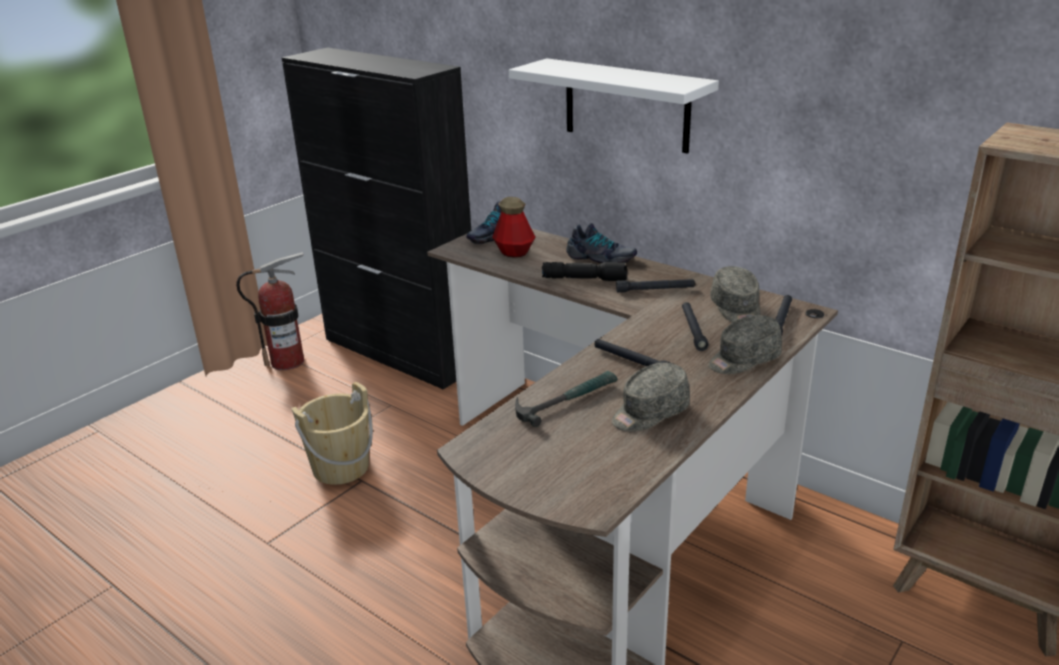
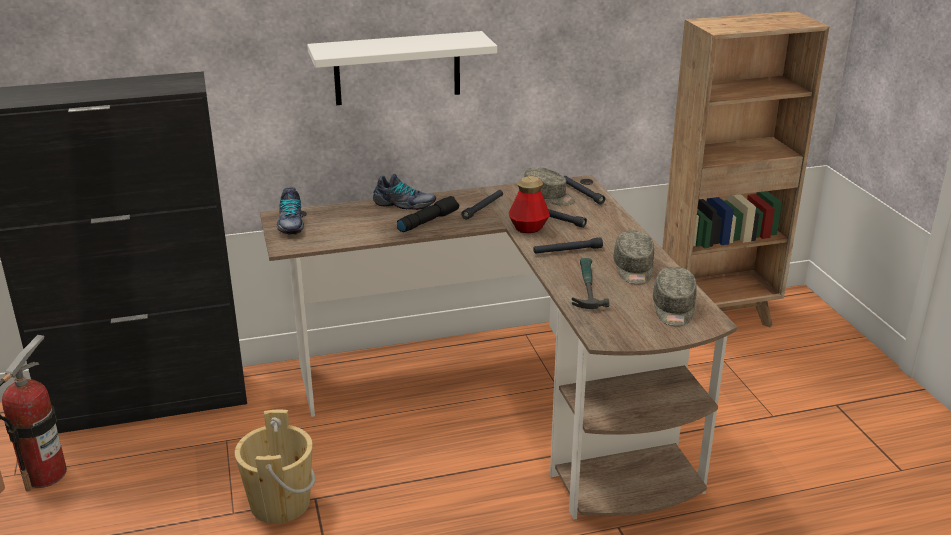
camera: 55 degrees left, 0 degrees up
(514, 252) = (337, 227): bottle -> bottle (528, 228)
(601, 258) = (404, 204): shoe -> shoe turned 45 degrees clockwise
(743, 360) = (610, 221): grey cap -> grey cap (673, 309)

